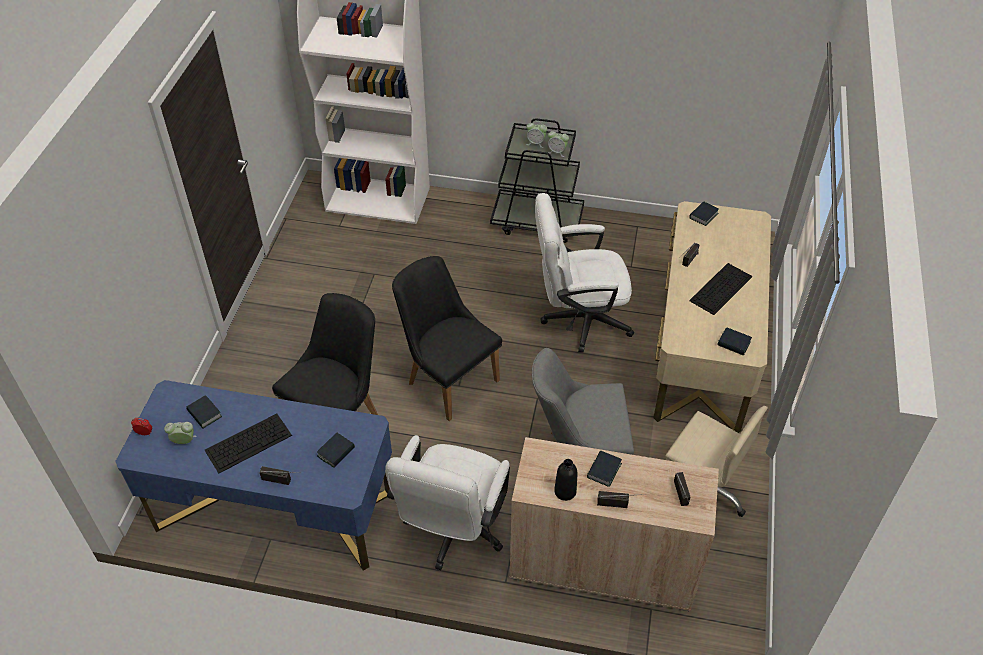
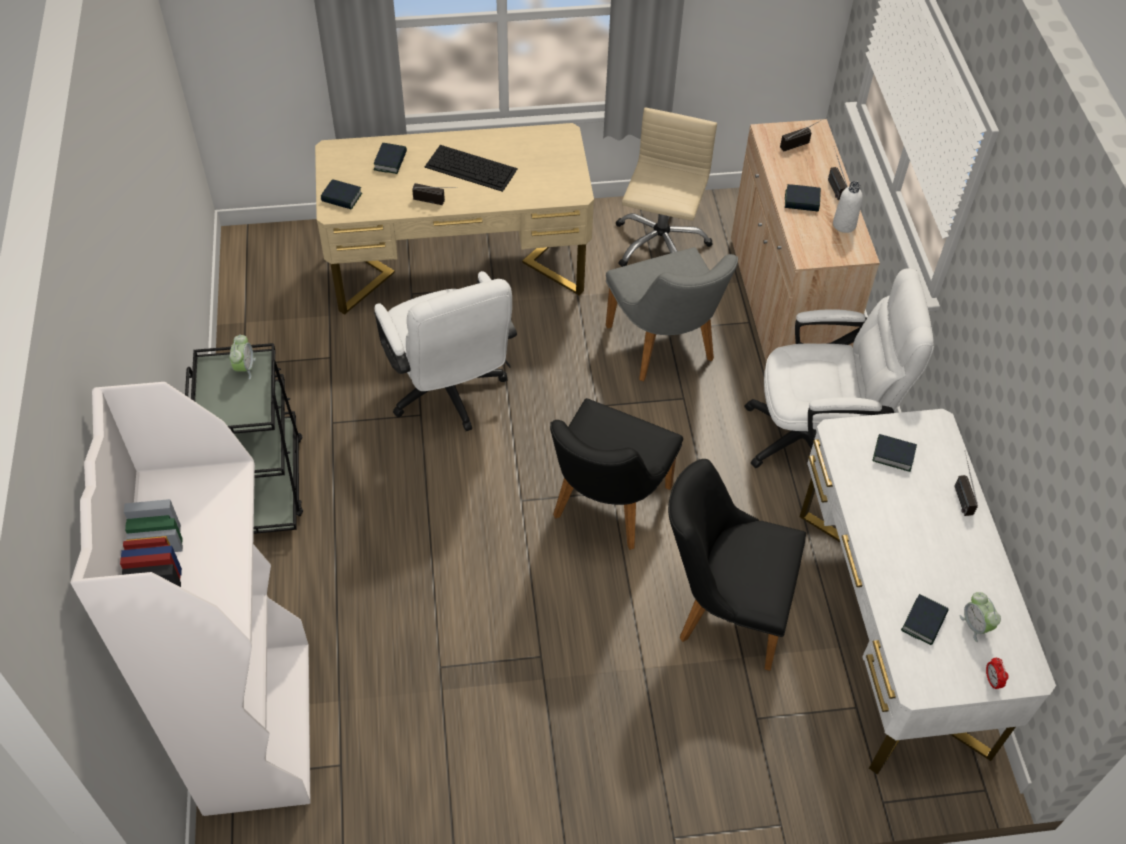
camera: 110 degrees left, 5 degrees up
(249, 442) = (933, 551): keyboard -> none
(274, 510) = (890, 628): blue desk -> white desk
(536, 143) = (228, 398): alarm clock -> none
(565, 491) = (844, 225): black bottle -> white bottle
(734, 344) = (555, 149): book -> book (390, 161)

